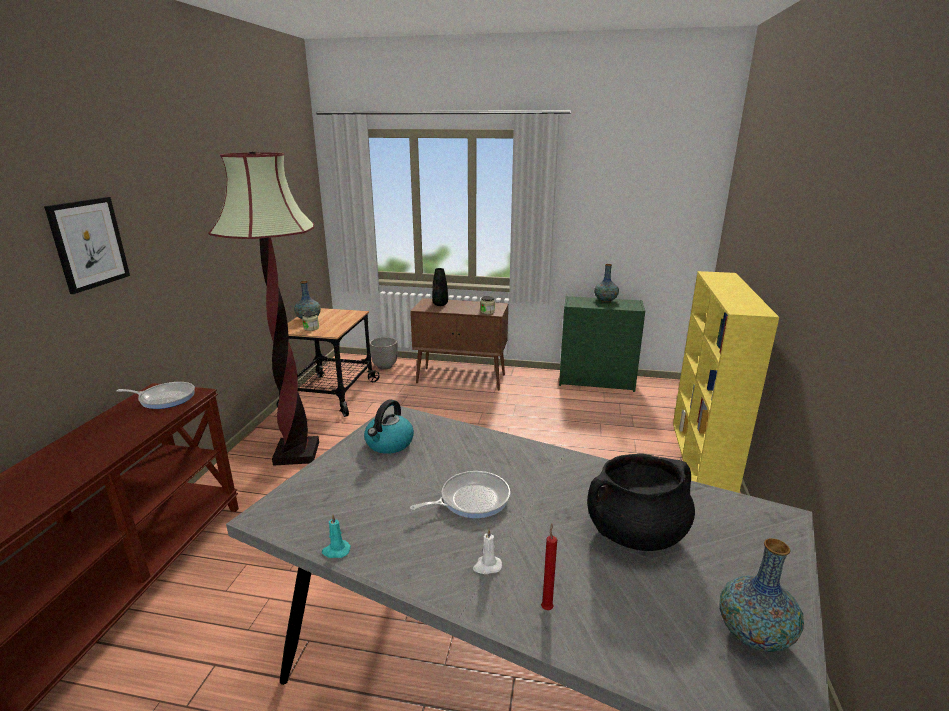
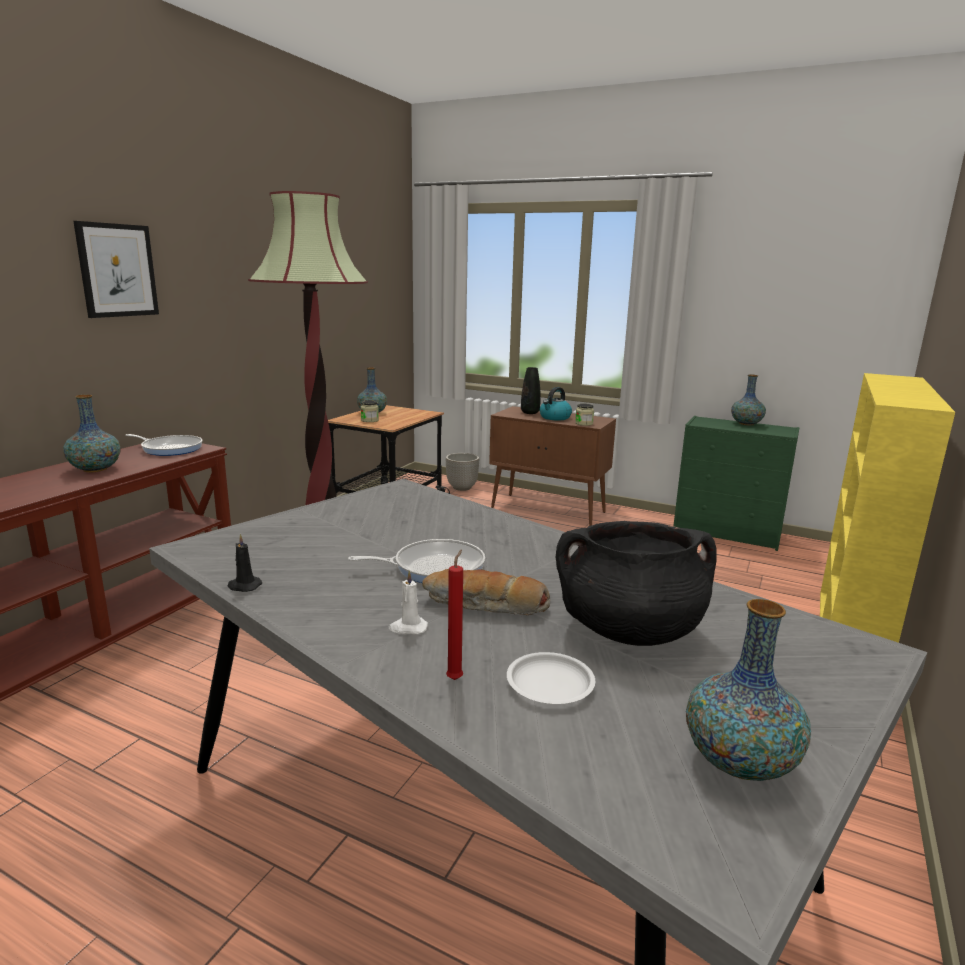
camera: 15 degrees right, 5 degrees down
(109, 436) = (95, 469): none -> vase
(336, 551) = (243, 586): turquoise candle -> black candle
(389, 444) = (374, 509): kettle -> kettle (555, 417)
(529, 531) = (485, 606): none -> bread
(611, 597) = (550, 684): none -> white plate

